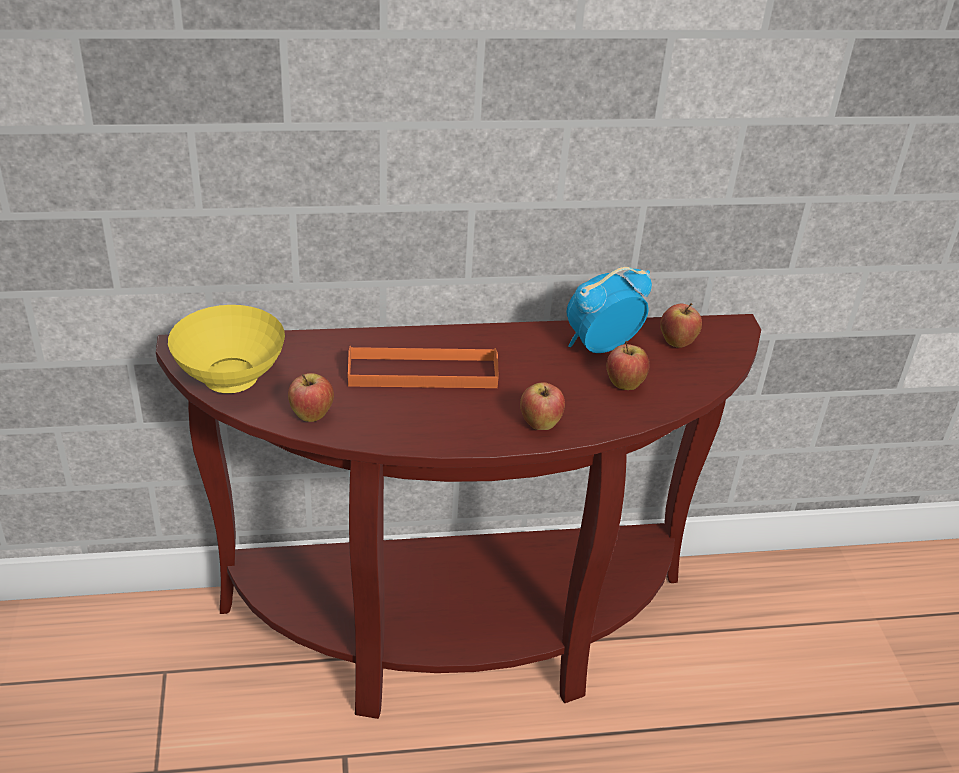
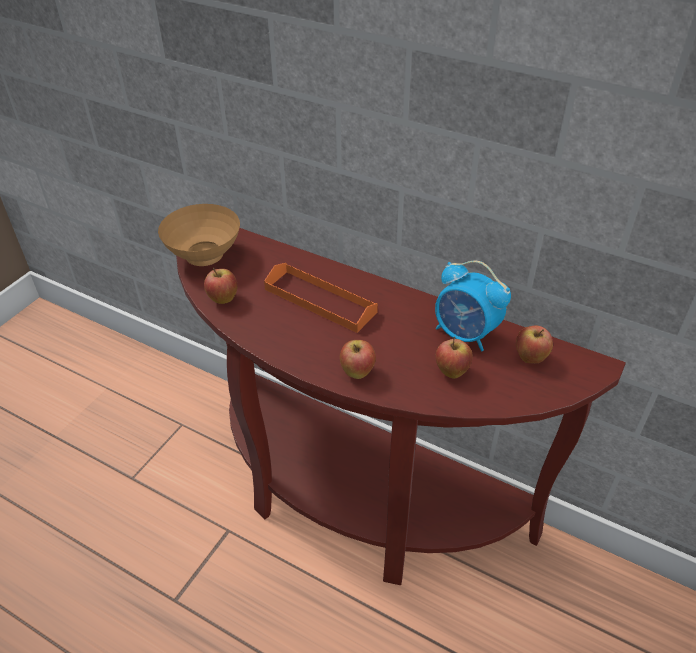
camera: 40 degrees right, 5 degrees up
(232, 379) = (206, 256): yellow bowl -> brown bowl
(600, 346) = (465, 334): alarm clock -> alarm clock turned 150 degrees counterclockwise

